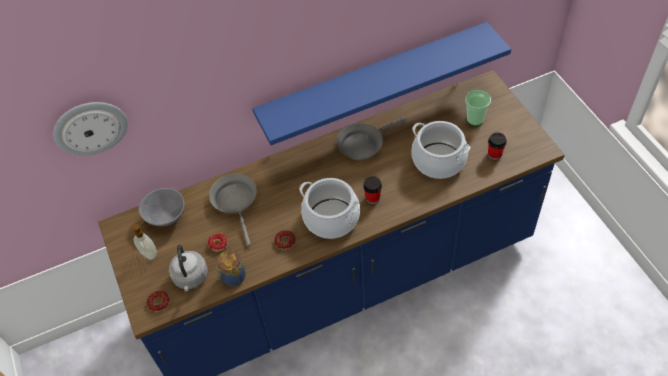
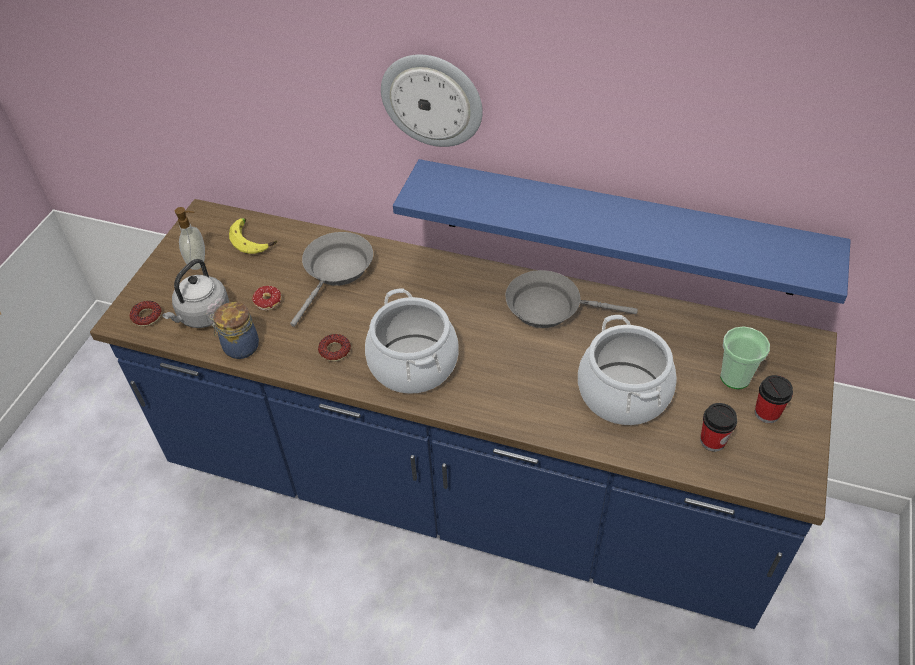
camera: 40 degrees right, 5 degrees down
(90, 127) = (199, 57): wall clock -> wall clock (432, 100)
(166, 218) = (253, 239): grey bowl -> banana
(372, 198) = (487, 377): cup -> cup (767, 413)

